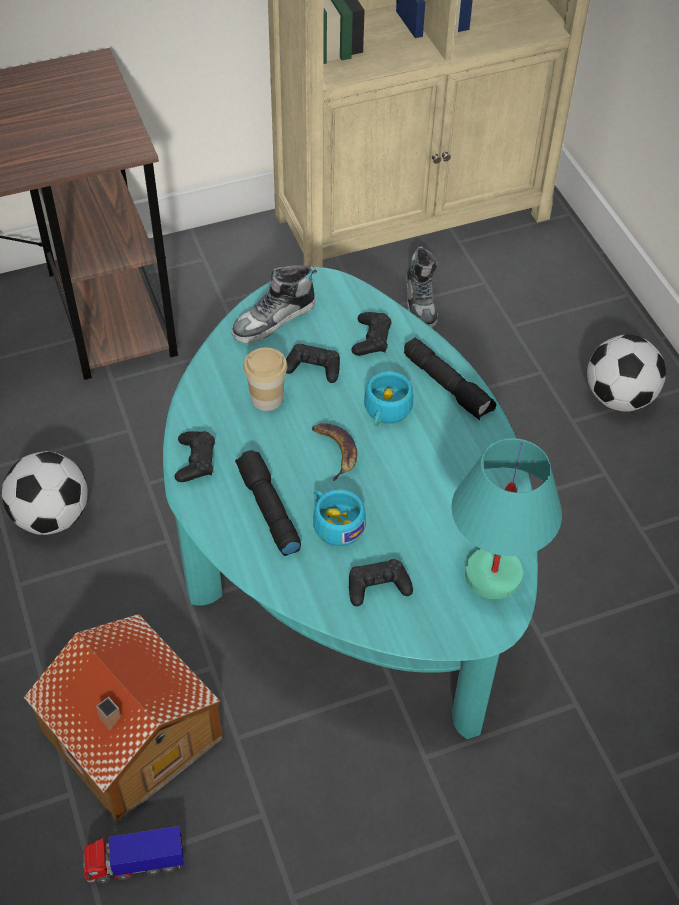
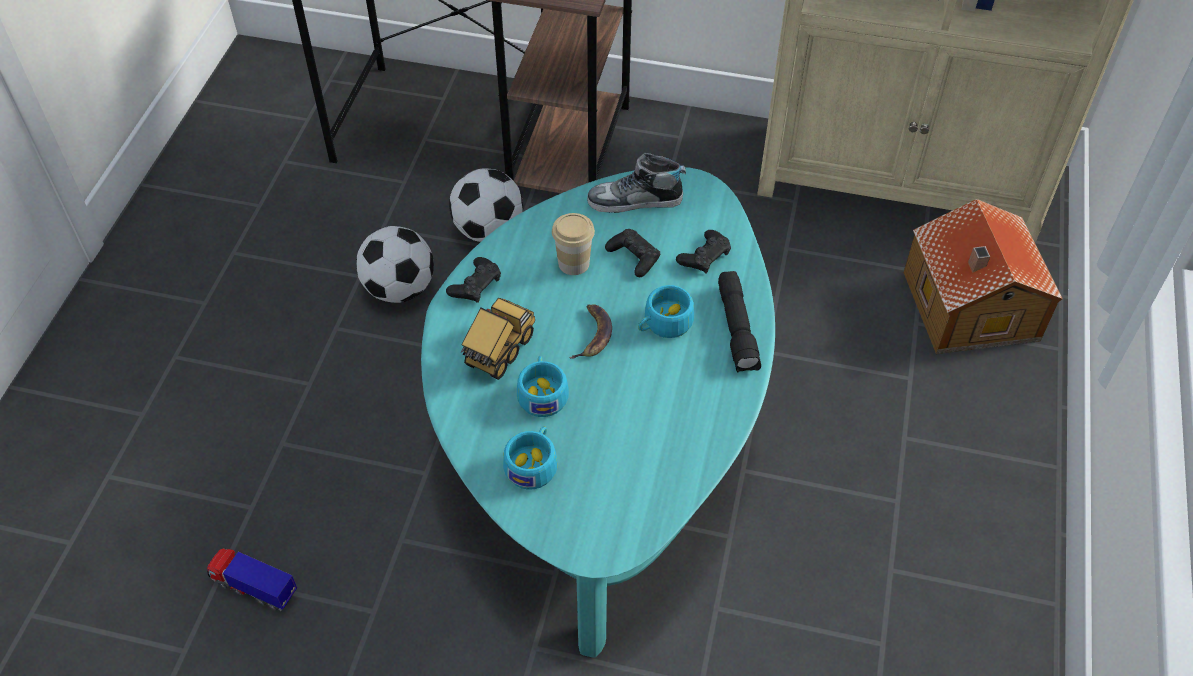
camera: 35 degrees right, 0 degrees up
(130, 738) = (324, 492): toy house -> toy house (968, 308)
(267, 509) = (499, 353): black flashlight -> toy truck
(378, 586) = (533, 464): black game controller -> turquoise cup
(421, 302) = (845, 260): shoe -> none
(492, 574) = (637, 508): turquoise table lamp -> none
(618, 398) = (969, 439): football -> football (488, 230)

